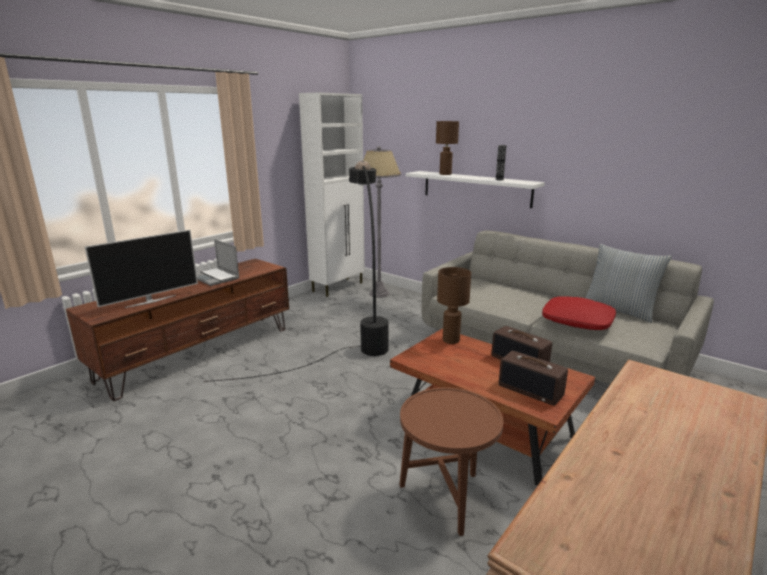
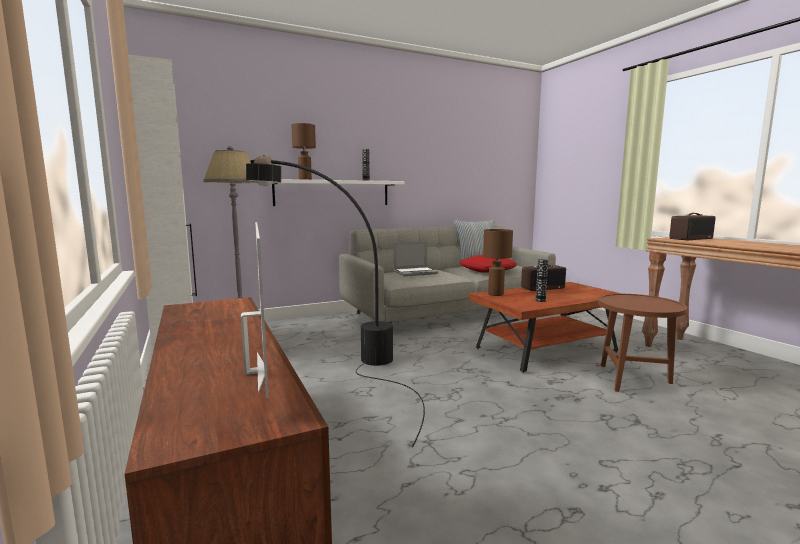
camera: 65 degrees left, 10 degrees down
(216, 278) = (214, 327): laptop -> laptop (415, 272)
(448, 364) = (540, 300): none -> vase
(531, 390) = (586, 292): radio -> radio (690, 238)

